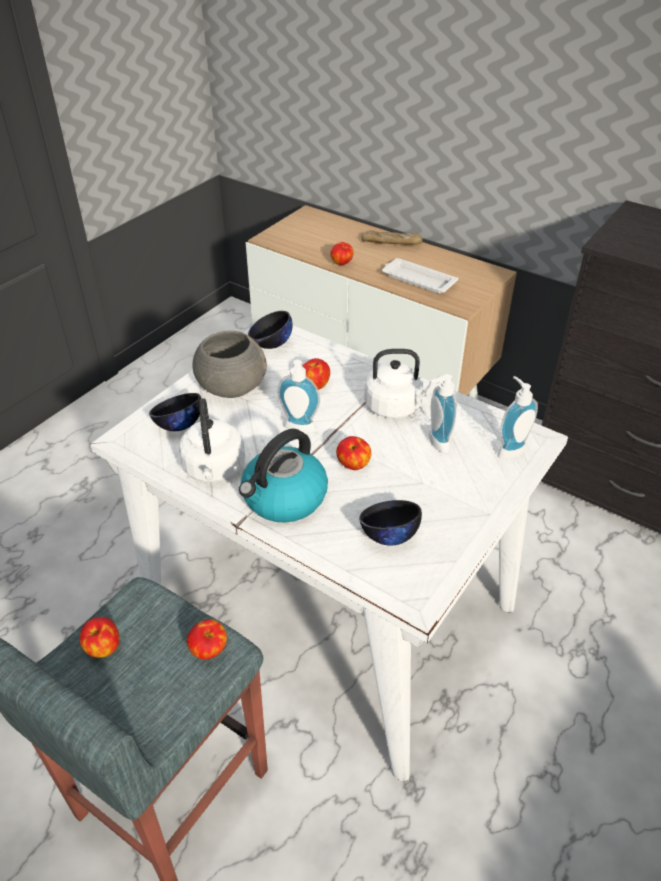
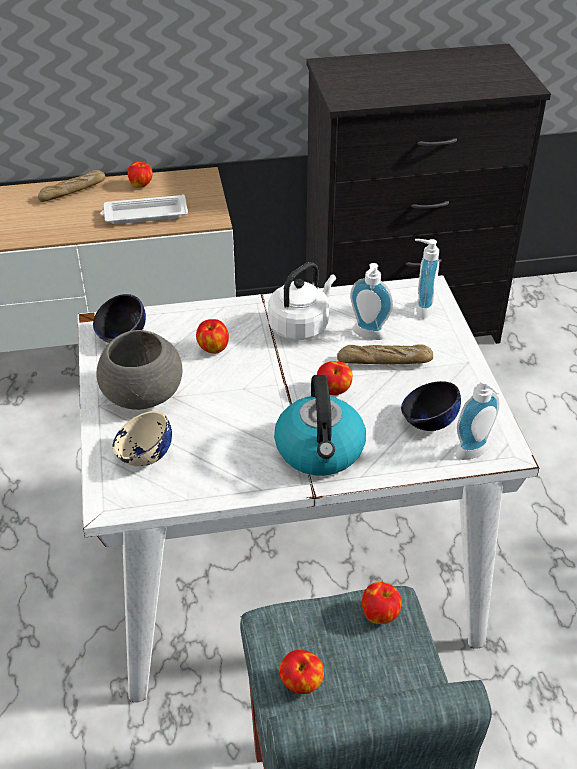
camera: 45 degrees left, 0 degrees up
(179, 425) = (144, 456): black bowl -> beige bowl
(214, 470) = (232, 469): white kettle -> none
(298, 430) = (253, 392): soap dispenser -> soap dispenser (474, 454)
(342, 263) = (51, 233): apple -> apple (141, 185)
(421, 469) = (384, 361): none -> bread

